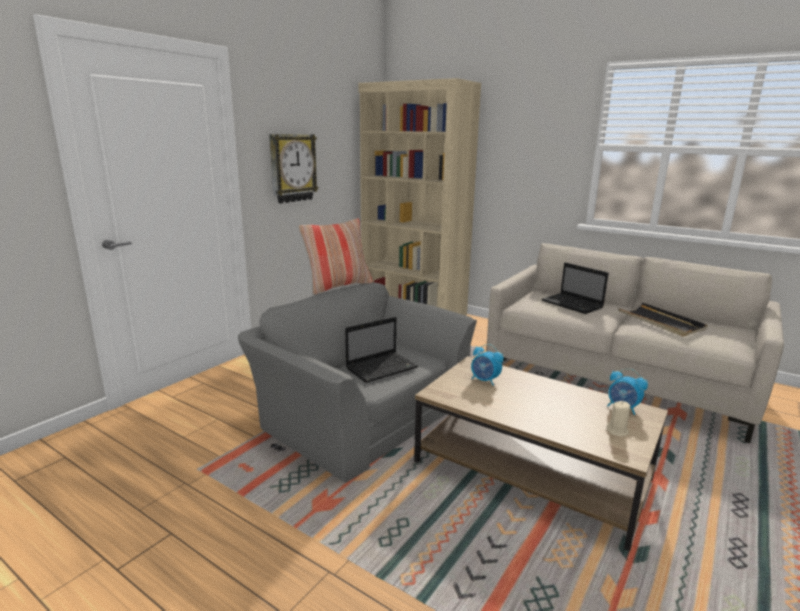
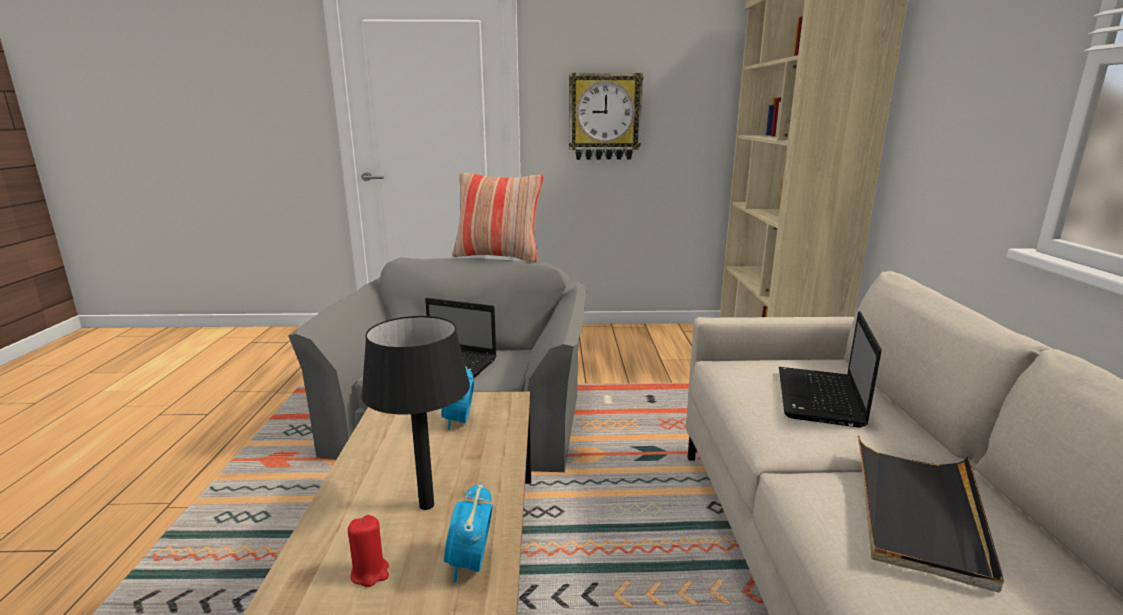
camera: 55 degrees right, 0 degrees up
(568, 408) = (426, 505): none -> black table lamp
(617, 431) = (370, 572): beige candle -> red candle

